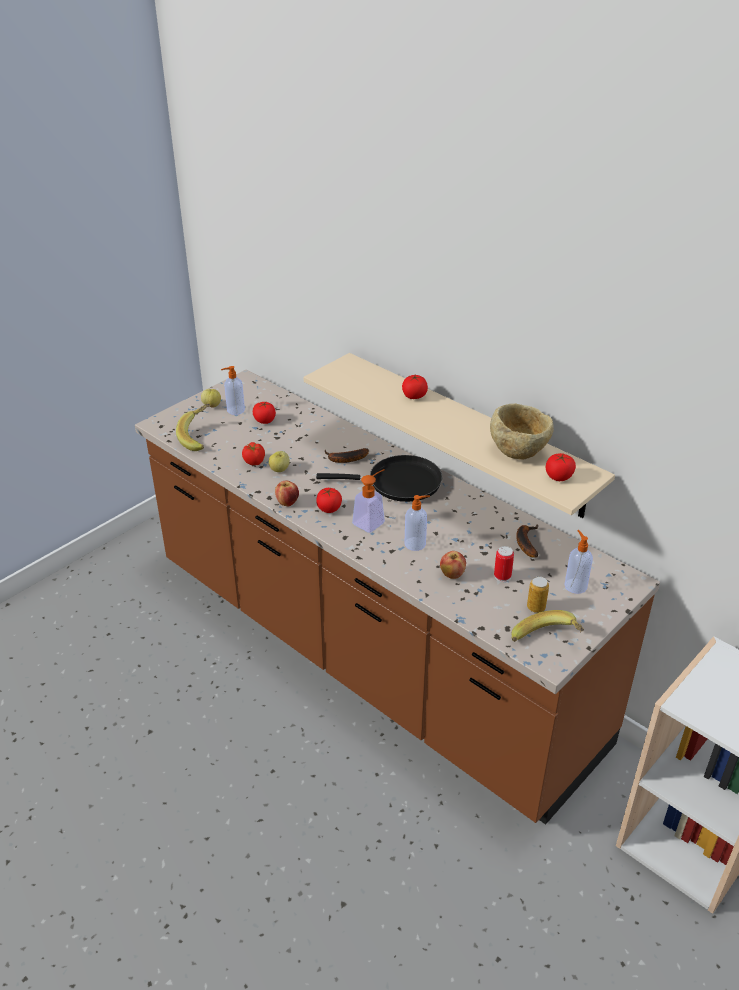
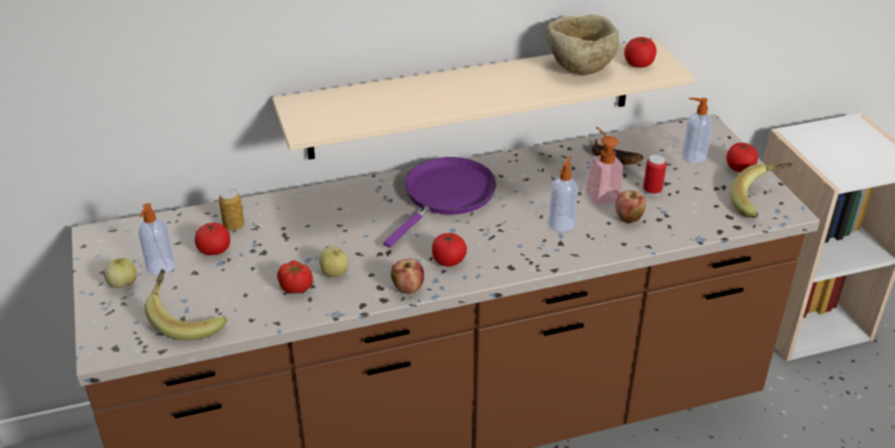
camera: 60 degrees left, 0 degrees up
(345, 459) = (364, 216): banana -> none
(372, 521) = (498, 238): soap dispenser -> soap dispenser (600, 193)
(399, 483) = (446, 195): black frying pan -> purple frying pan
(414, 396) = (417, 88): tomato -> tomato (739, 168)
(536, 607) = (710, 189): can -> can (233, 225)

